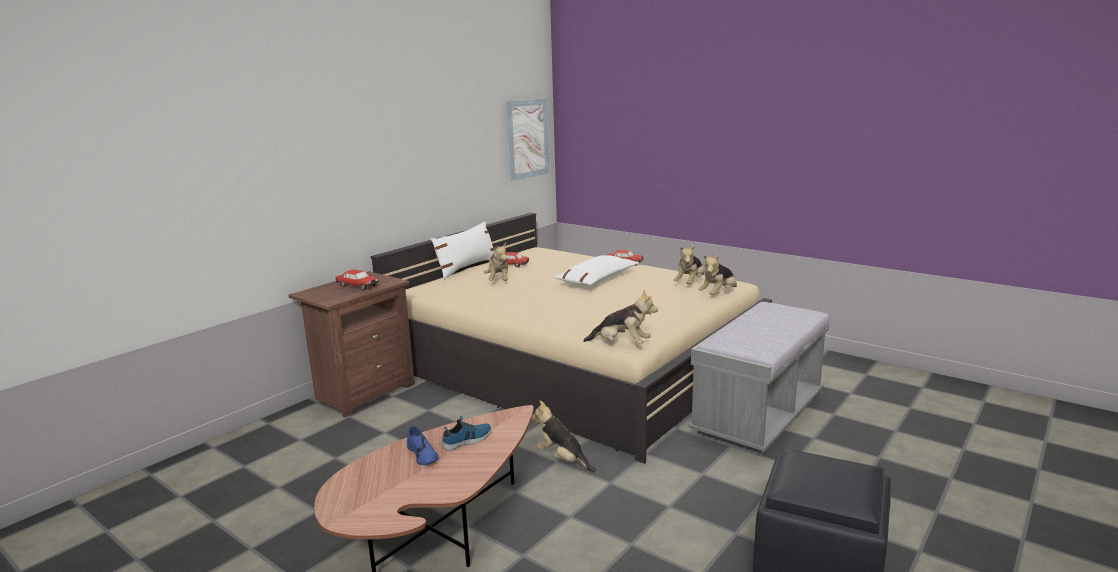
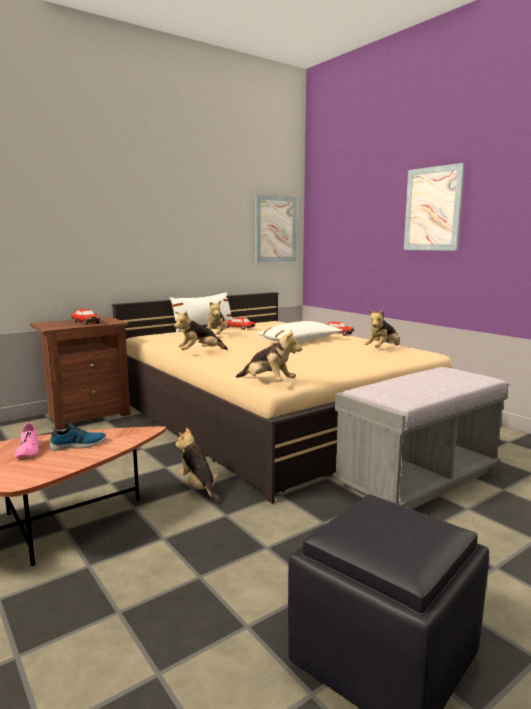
camera: 15 degrees right, 5 degrees down
(422, 455) = (28, 450): blue shoe -> pink shoe
(718, 294) = (402, 358): plush toy -> plush toy (199, 352)
(719, 124) = (433, 209): none -> picture

